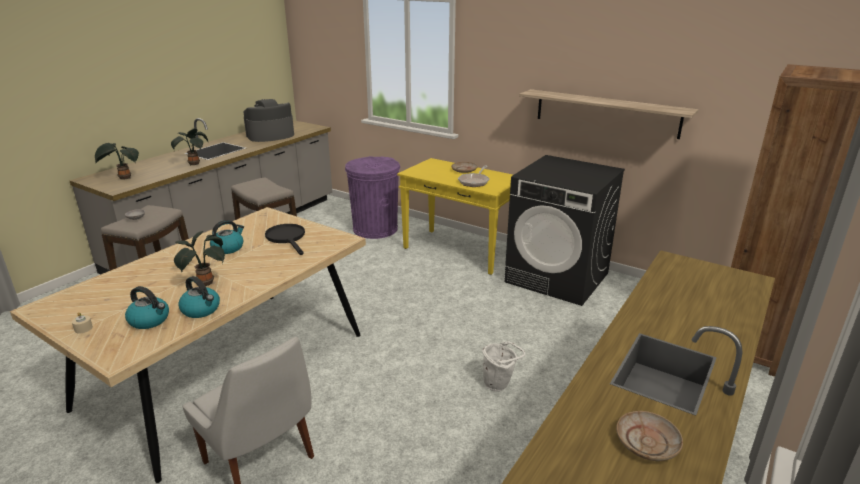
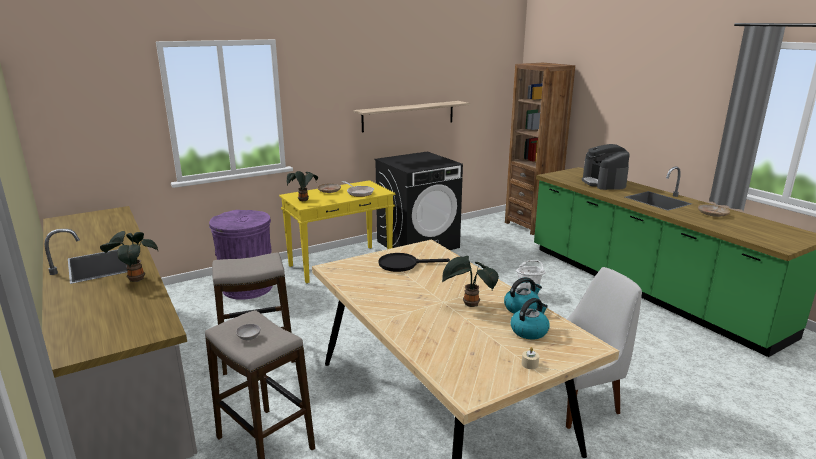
camera: 65 degrees left, 5 degrees down
(123, 178) = (117, 326): potted plant -> potted plant (303, 200)
(228, 248) = (400, 290): kettle -> none
(270, 136) = (99, 233): coffee machine -> coffee machine (603, 183)

